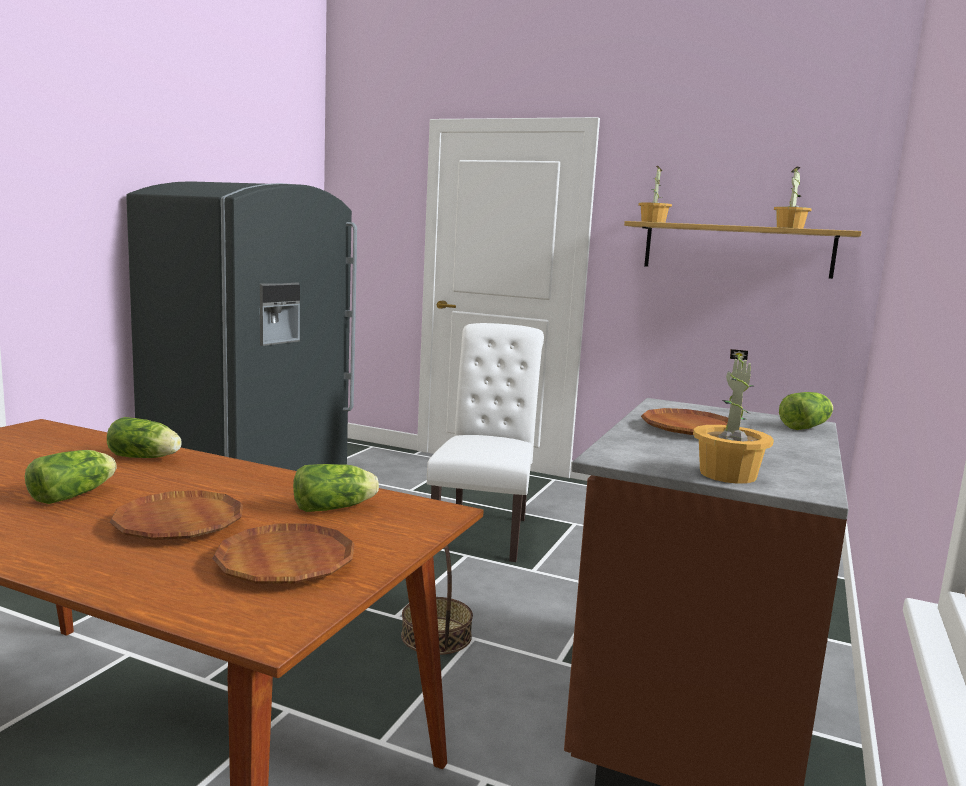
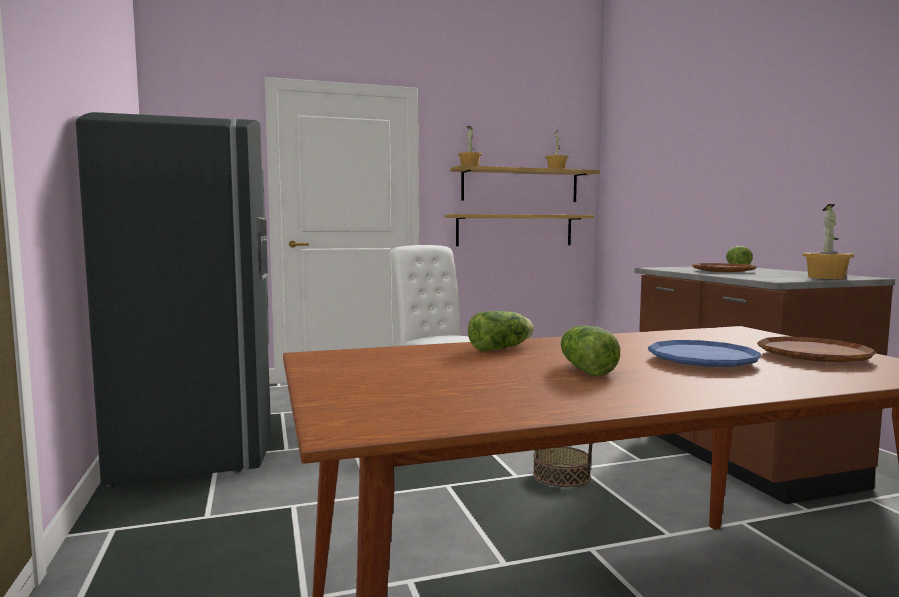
camera: 40 degrees left, 5 degrees down
(179, 524) = (702, 361): brown plate -> blue plate
(336, 508) = (706, 339): lettuce -> none
(721, 313) = (514, 230): none -> shelf

